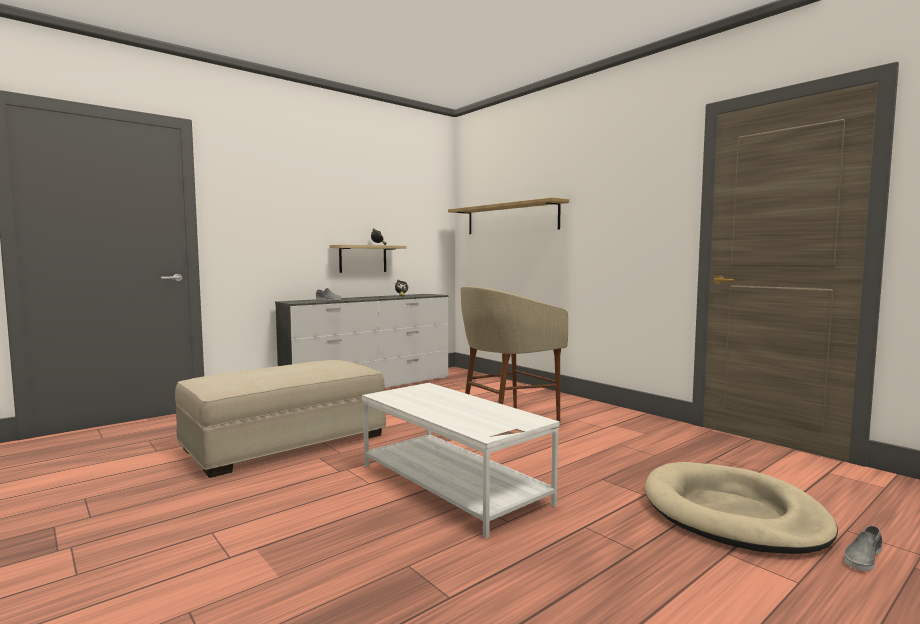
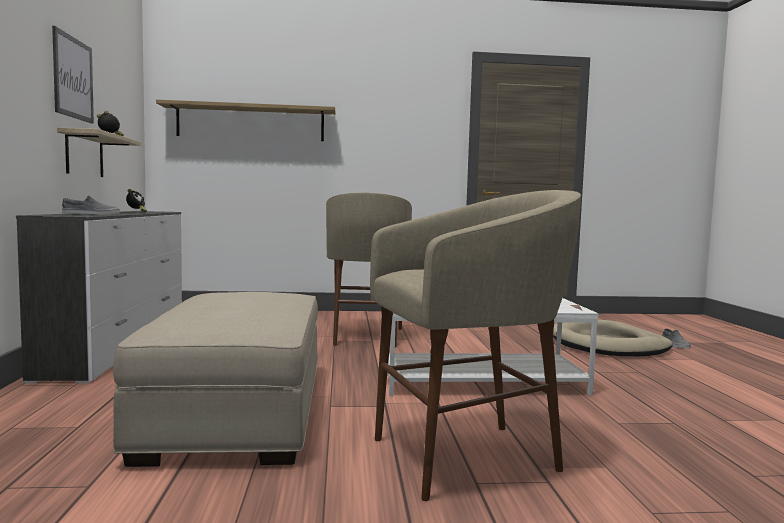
camera: 55 degrees left, 0 degrees up
(258, 519) = (467, 457): none -> beige stool
(350, 210) = (73, 78): none -> picture

